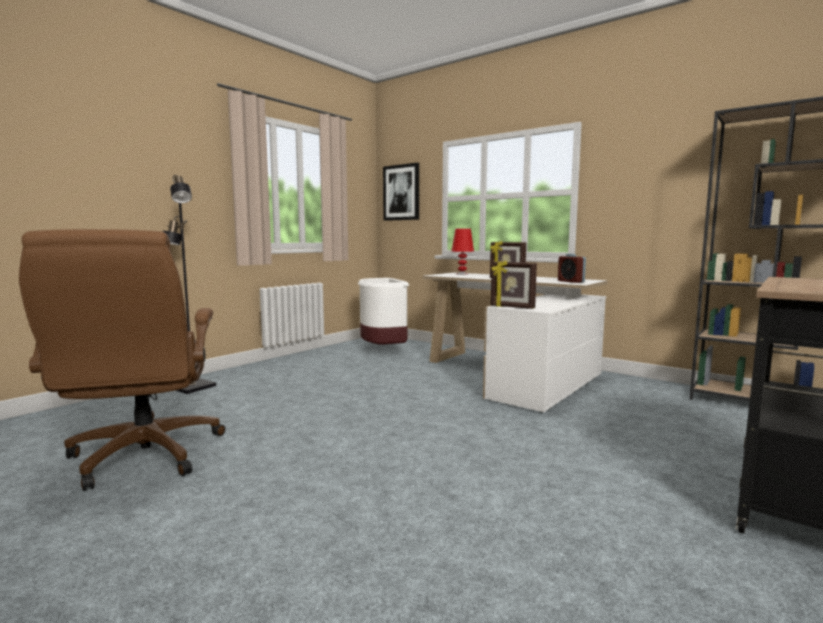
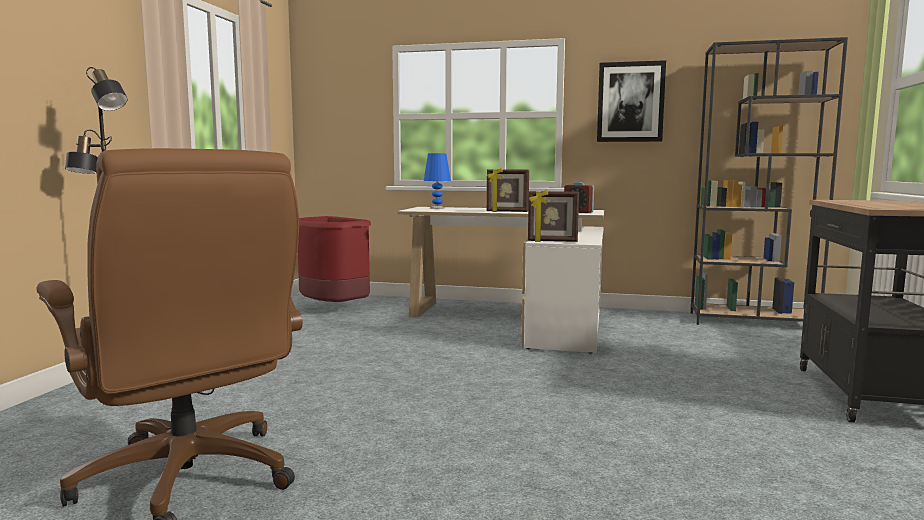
camera: 25 degrees left, 0 degrees up
(383, 349) = (332, 309): white trash can -> red trash can
(401, 192) = (332, 106): picture -> picture (630, 102)
(462, 274) = (437, 208): red table lamp -> blue table lamp

